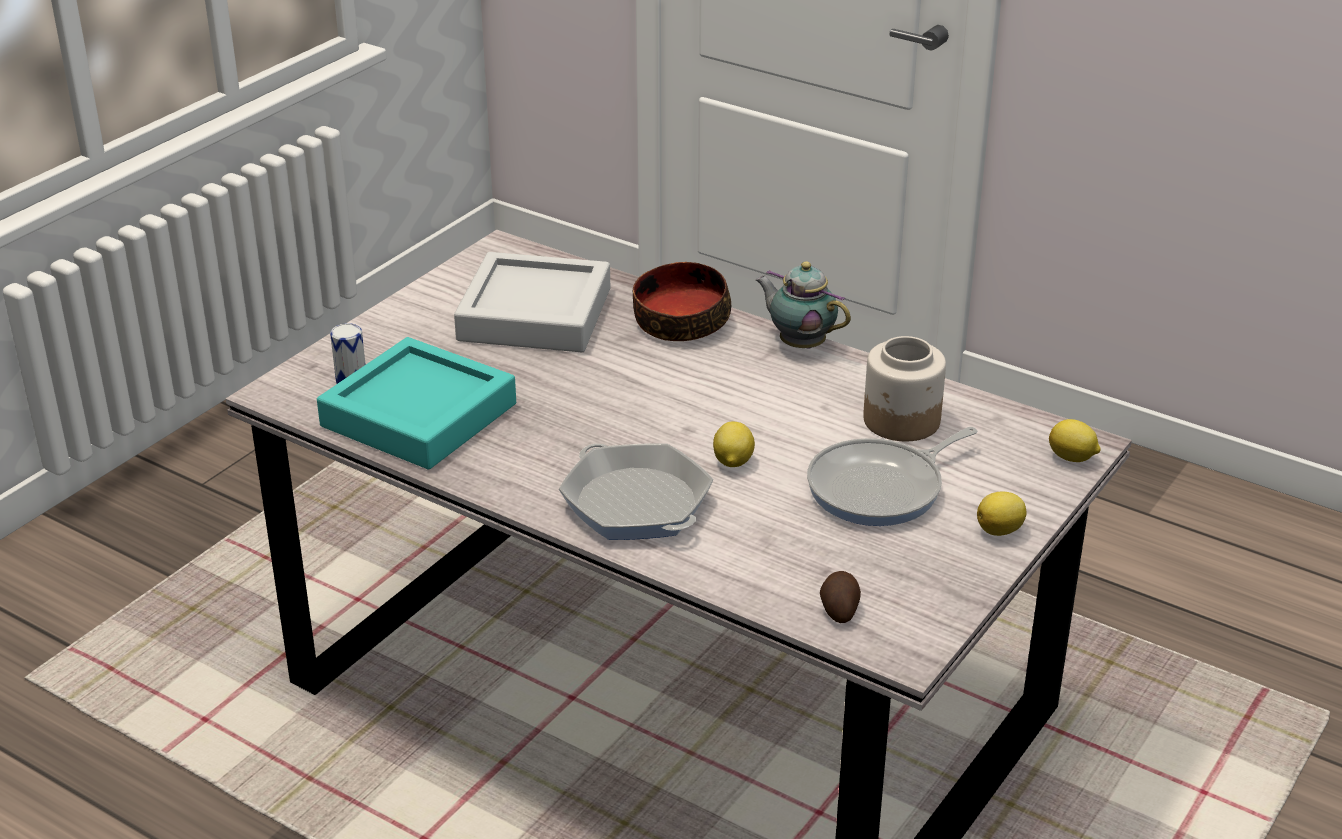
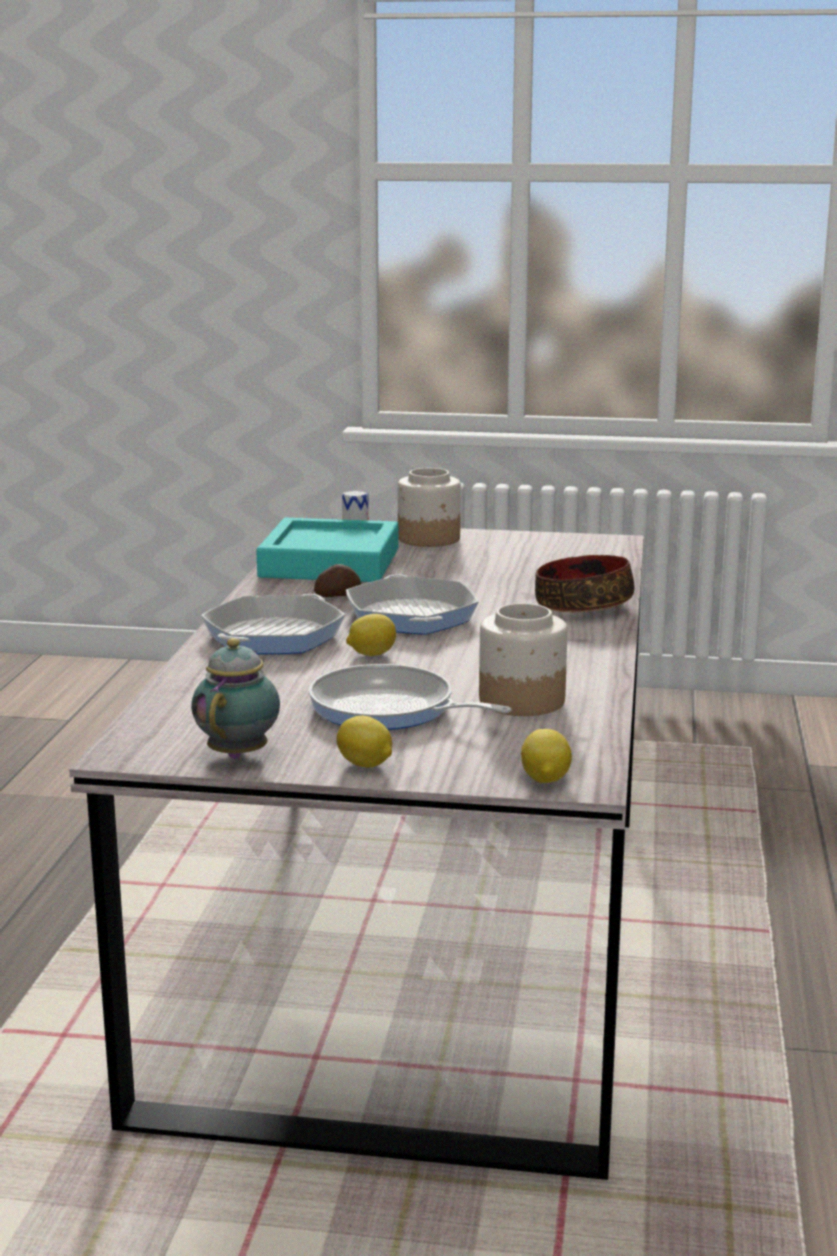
camera: 65 degrees right, 15 degrees down
(390, 337) = (429, 539): none -> jar
(535, 314) = (523, 565): grey tray -> none
(639, 414) = (411, 616): none -> frying pan
(799, 344) = (608, 646): teapot -> teapot (240, 753)
(839, 609) = (174, 721): potato -> potato (337, 595)

